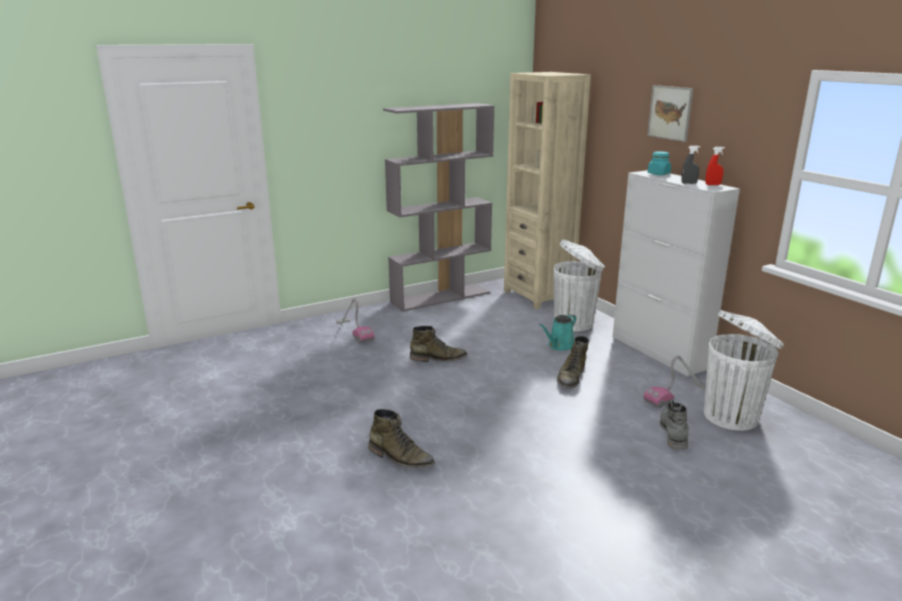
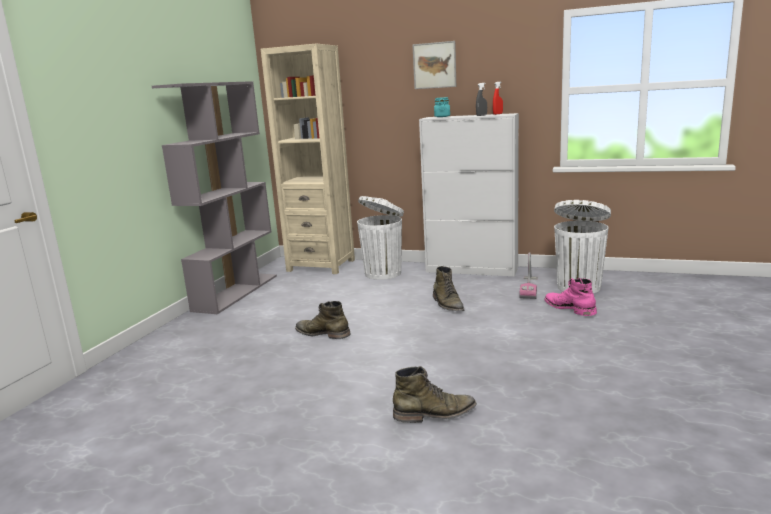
camera: 40 degrees left, 5 degrees down
(354, 331) = (195, 345): vacuum cleaner -> none
(438, 359) = (322, 333): green boot -> green boot turned 105 degrees counterclockwise
(559, 346) = (401, 290): turquoise watering can -> none
(673, 432) = (569, 308): grey boot -> pink boot

